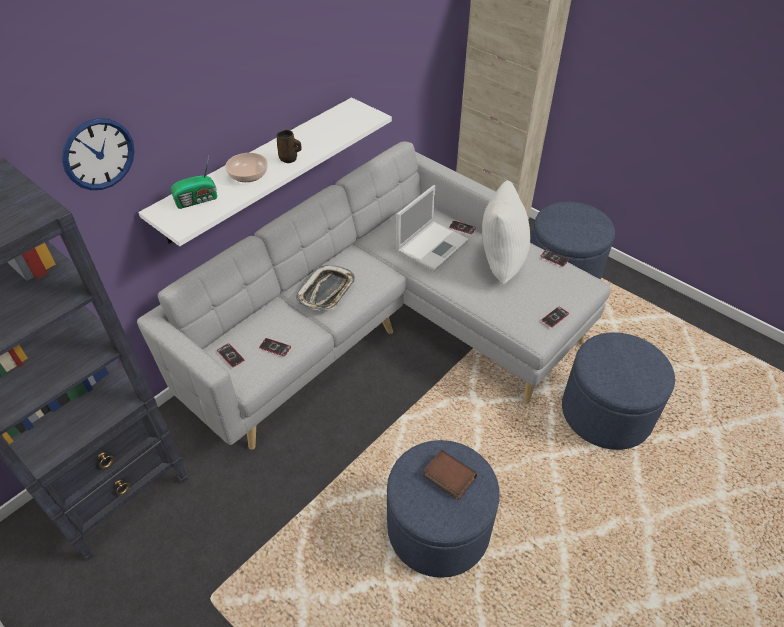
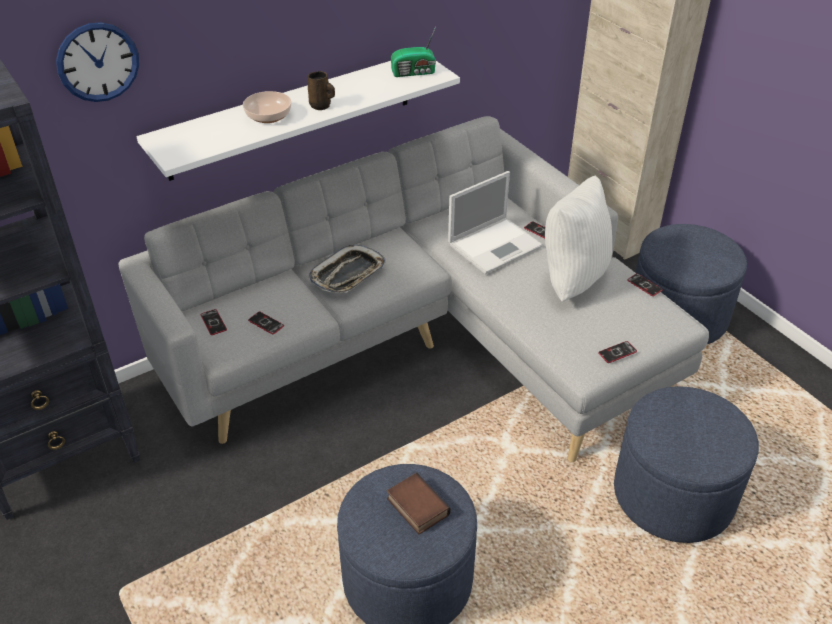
camera: 15 degrees right, 5 degrees down
(198, 200) = (203, 133): radio -> radio (414, 72)

